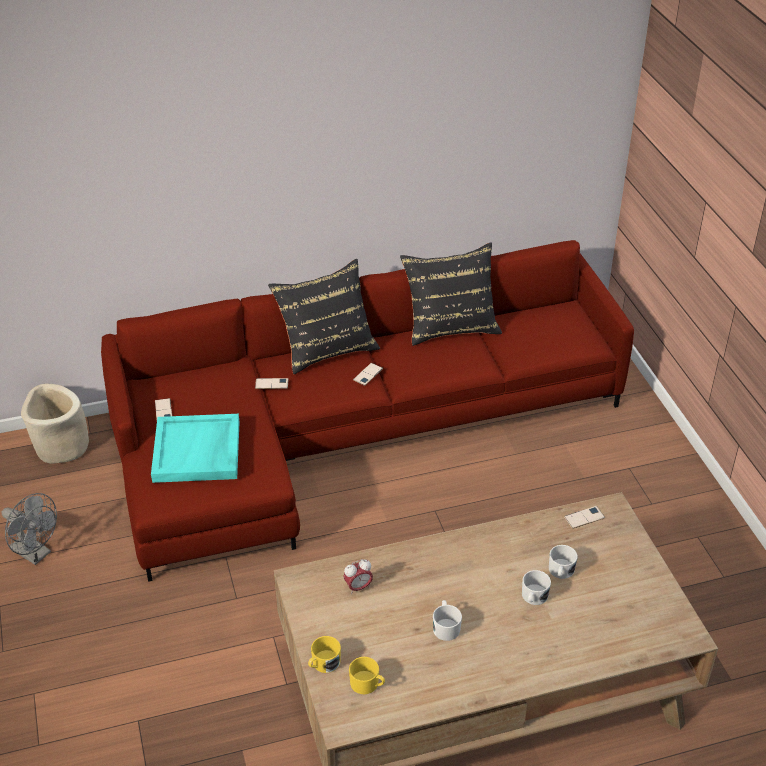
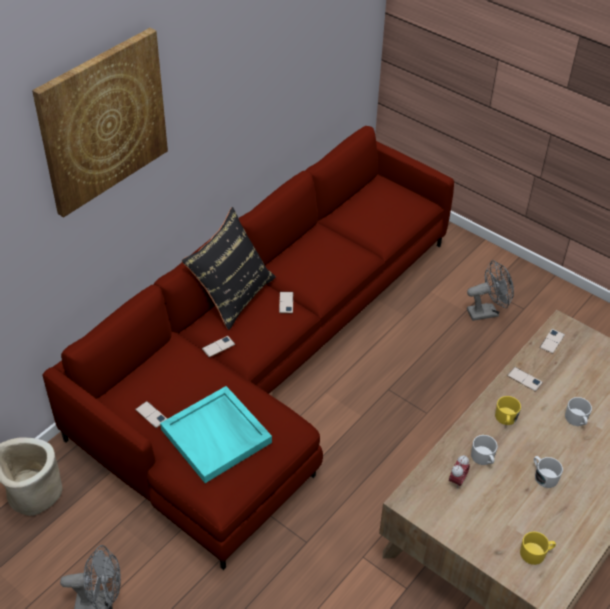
camera: 35 degrees left, 5 degrees up
(204, 112) = (103, 121): none -> picture
(323, 664) = (491, 557): yellow mug -> yellow mug (505, 419)
(450, 325) = (309, 233): black pillow -> none
(518, 537) = (524, 379): none -> phone
(560, 571) = (575, 390): white mug -> white mug (483, 458)
(607, 489) = (487, 312): none -> grey fan

